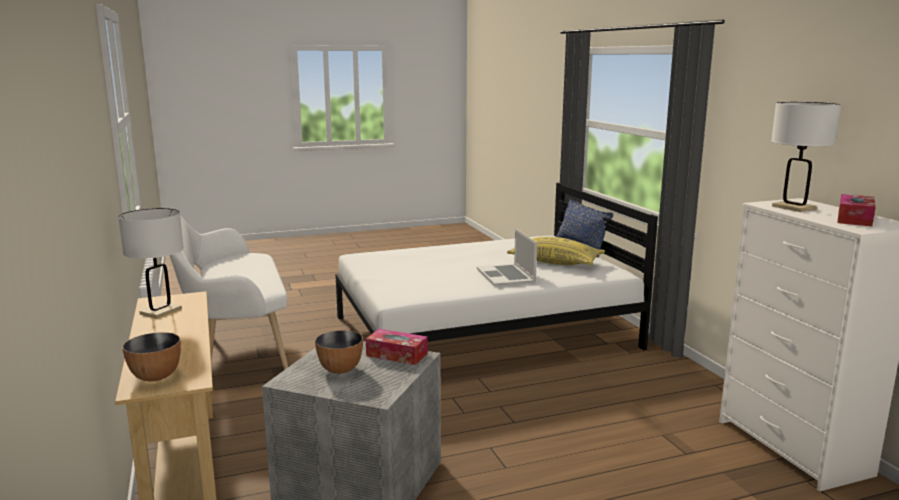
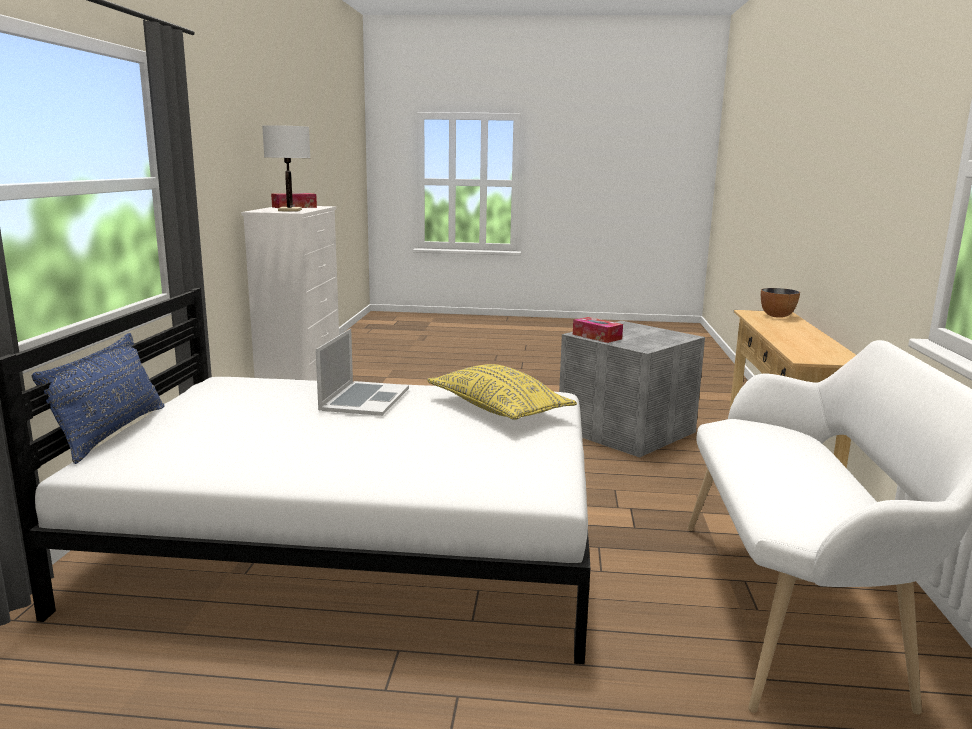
camera: 155 degrees left, 0 degrees up
(161, 311) = (824, 350): white table lamp -> none
(340, 369) = (645, 336): bowl -> none
(555, 263) = (248, 408): yellow pillow -> yellow pillow (498, 409)

